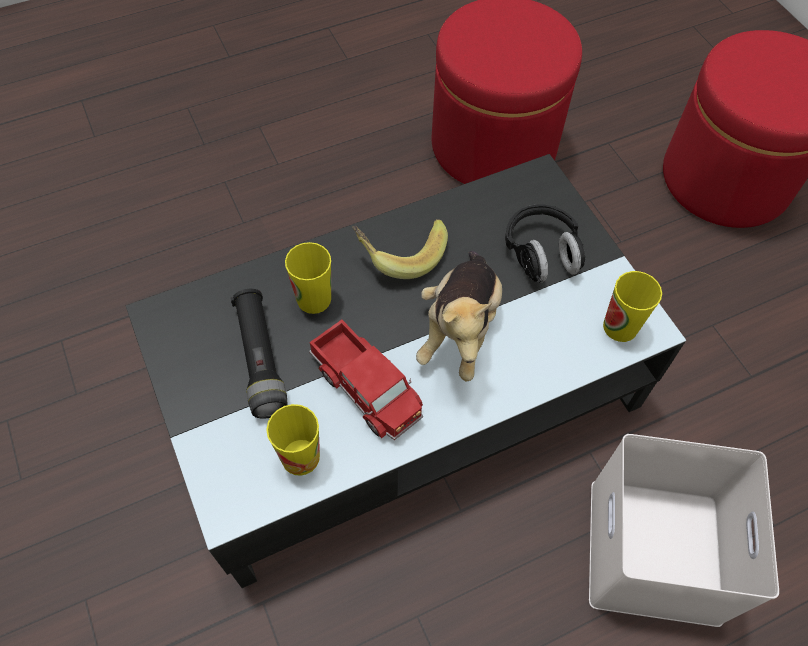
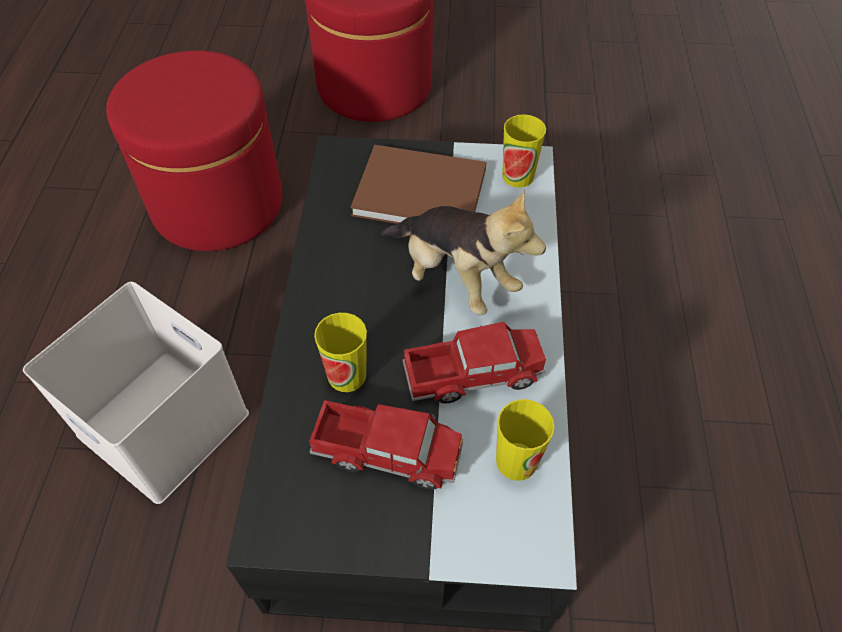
camera: 60 degrees left, 5 degrees down
(260, 360) = (387, 452): black flashlight -> toy truck
(400, 252) = (343, 284): banana -> none
(541, 254) = (417, 189): black headphones -> brown book
(651, 547) = (651, 294): white storage box -> white storage box (159, 424)

